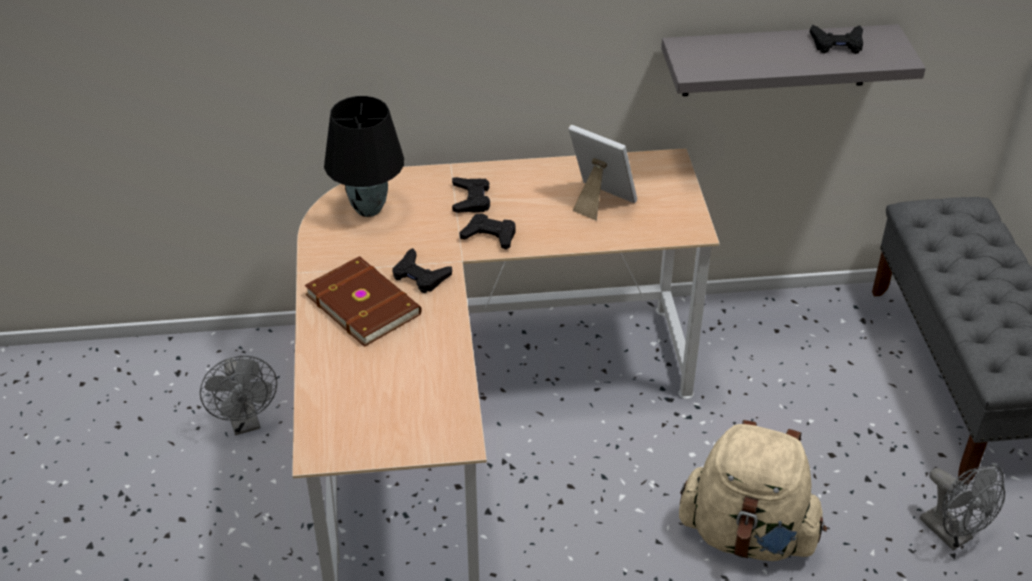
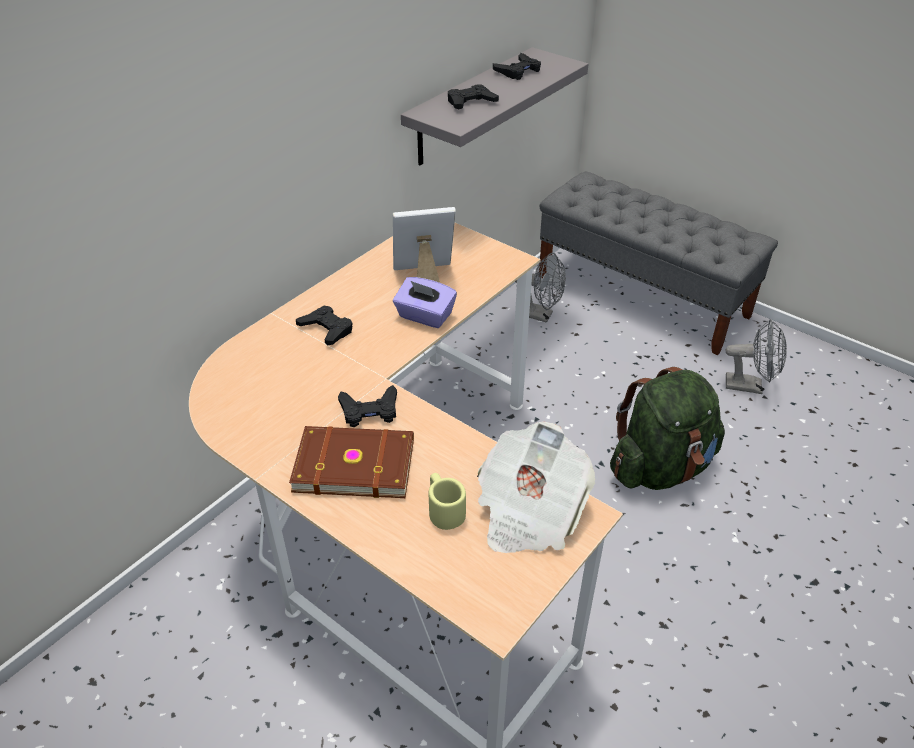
camera: 45 degrees left, 0 degrees up
(245, 423) = (215, 673): grey fan -> grey fan (540, 315)
(367, 209) = (248, 387): black table lamp -> none
(377, 371) = (444, 509): none -> beige mug
(427, 411) = (529, 511): none -> newspaper
(490, 236) = (380, 347): black game controller -> black game controller (471, 102)
(554, 233) = (425, 316): none -> purple tissue box
(747, 534) = (660, 467): beige backpack -> green backpack

